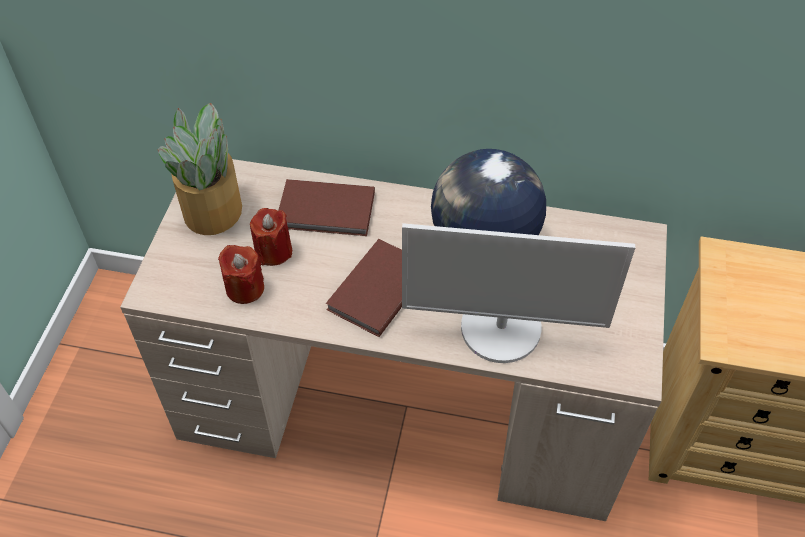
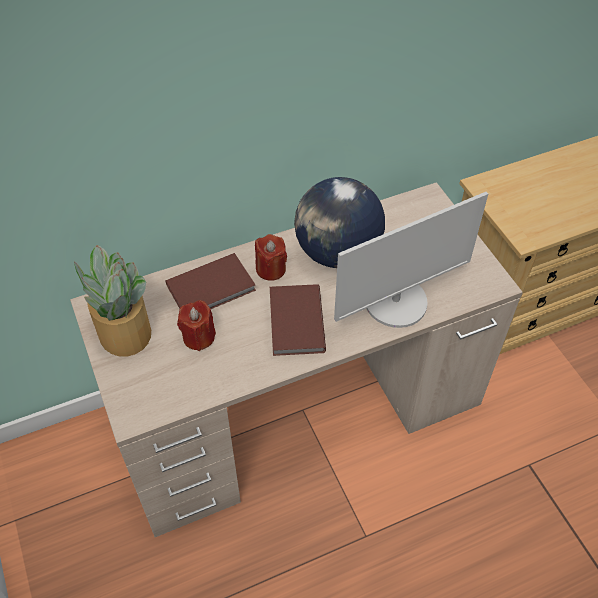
camera: 35 degrees left, 0 degrees up
(245, 288) = (201, 374): red candle -> red candle (271, 269)

